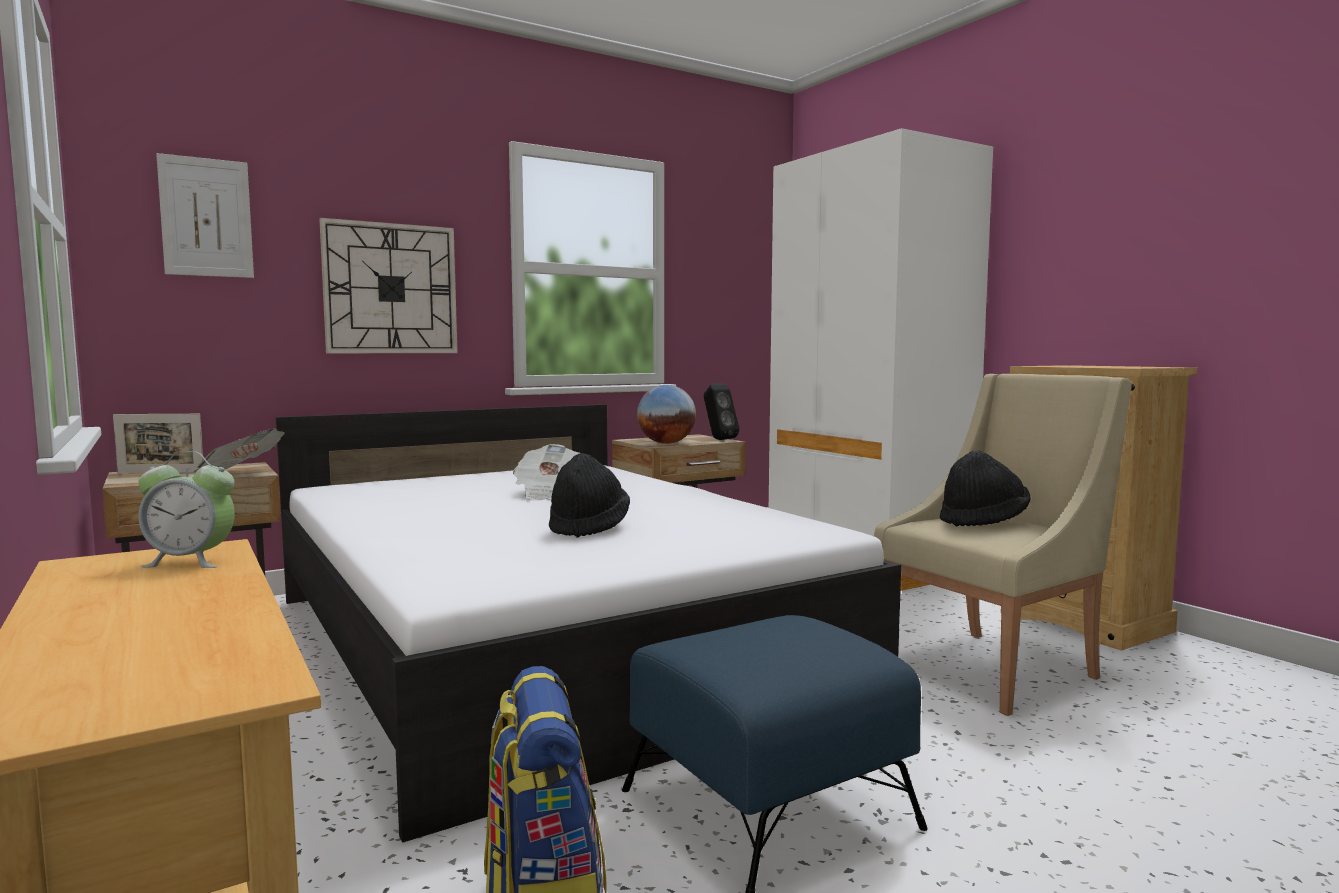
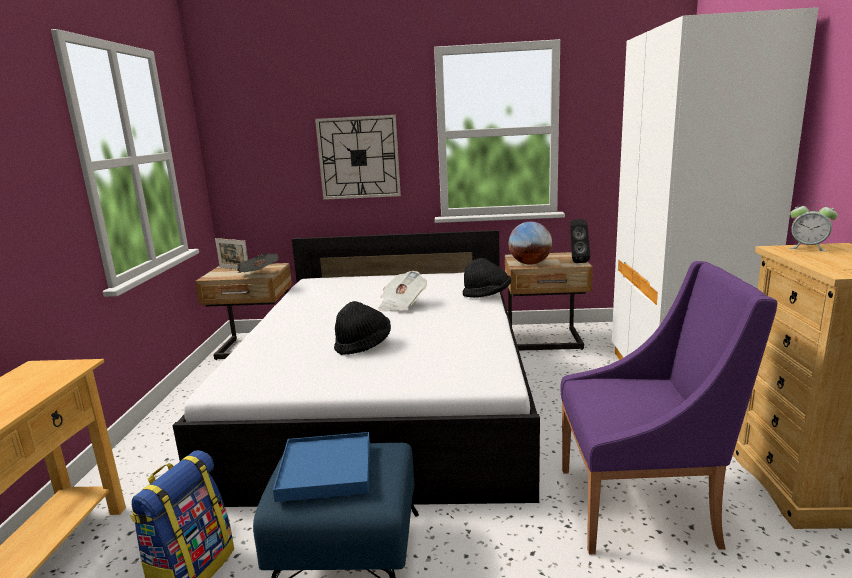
camera: 35 degrees right, 10 degrees up
(190, 561) = (54, 375): alarm clock -> alarm clock (808, 248)
(206, 217) = (258, 126): picture -> none
(762, 646) = (326, 470): none -> blue tray
(983, 521) = (639, 393): black hat -> black hat (487, 295)
(991, 667) = (641, 506): beige armchair -> purple armchair

